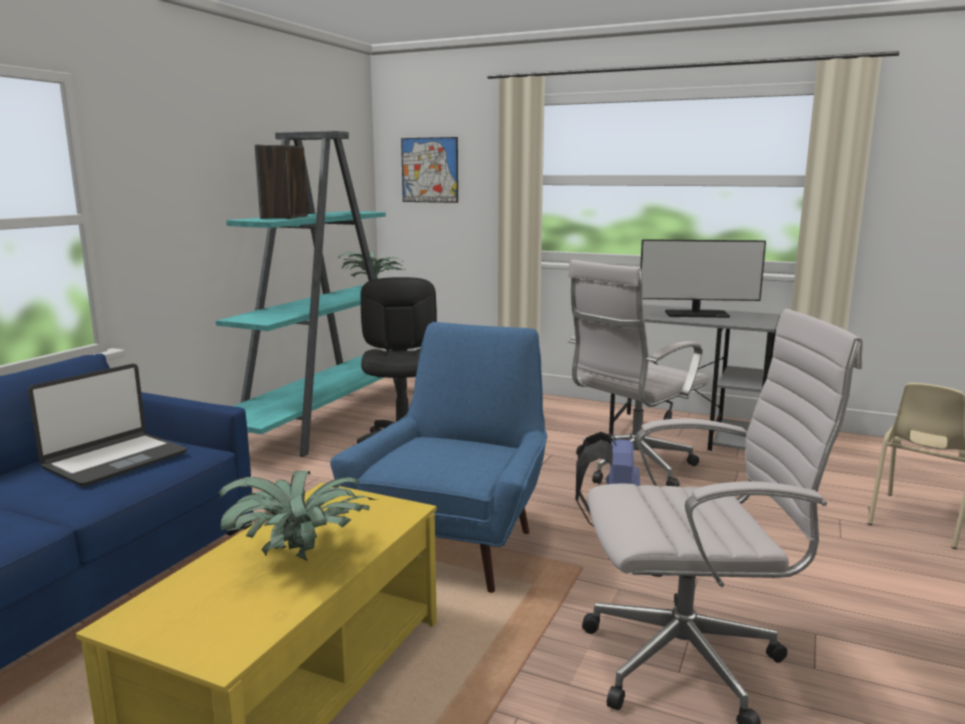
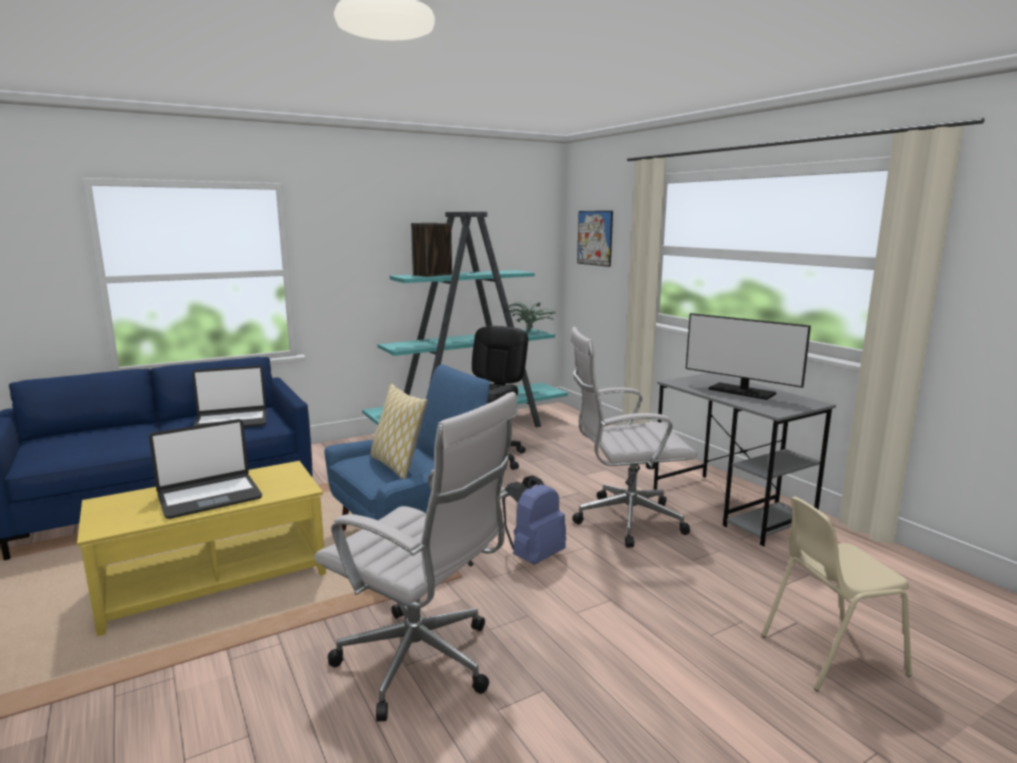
camera: 35 degrees right, 0 degrees up
(299, 558) = (209, 497): potted plant -> laptop
(456, 457) = (397, 466): none -> pillow

